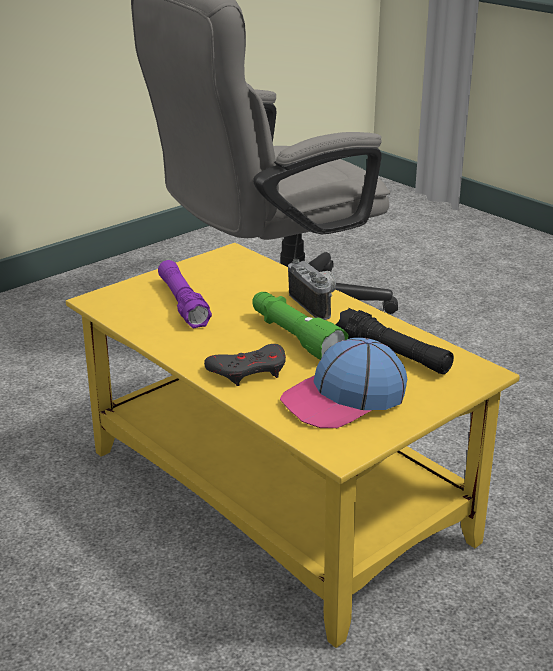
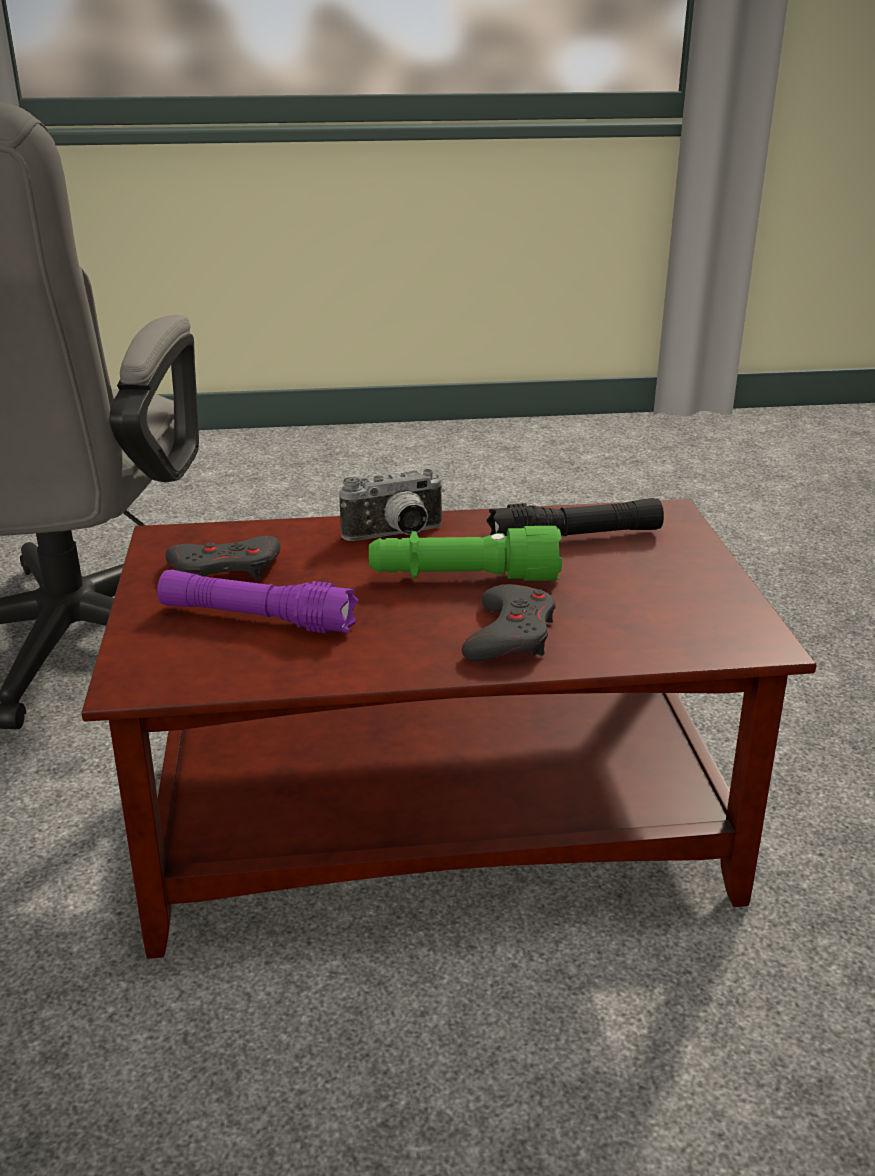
camera: 55 degrees left, 0 degrees up
(219, 278) = (226, 569): none -> grey game controller
(279, 496) = (442, 823): yellow coffee table -> brown coffee table
(317, 304) = (396, 536): camera -> camera turned 150 degrees clockwise
(344, 398) = (646, 600): cap -> none

